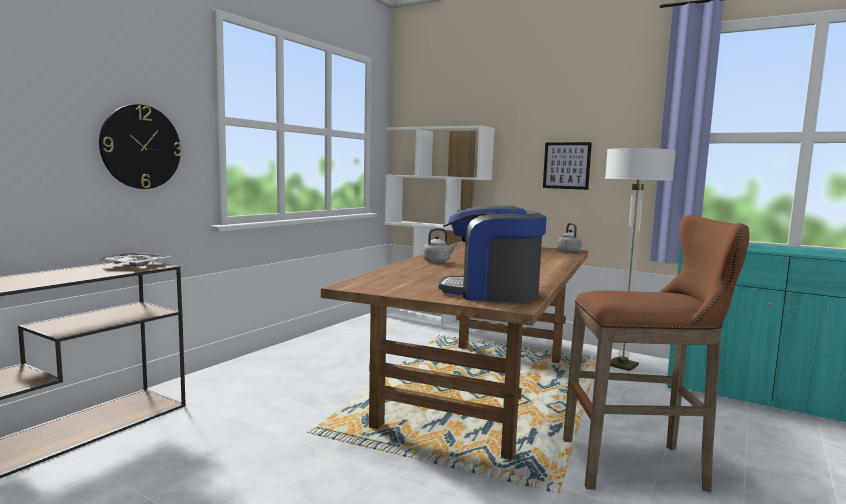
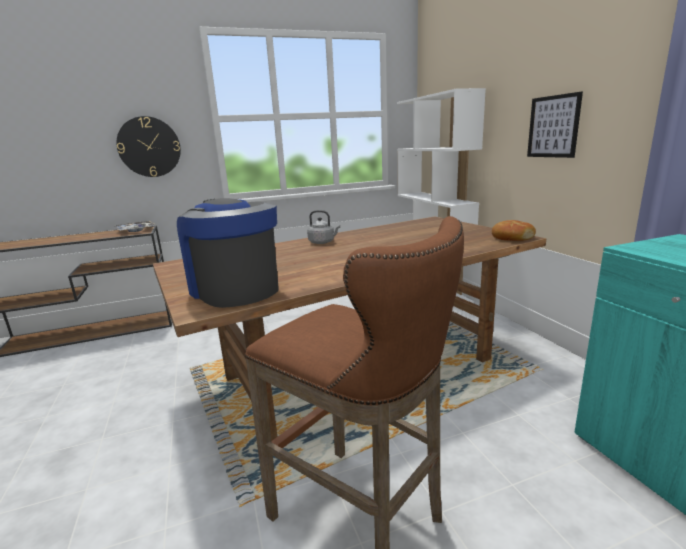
camera: 40 degrees right, 10 degrees up
(568, 251) = (511, 237): grey kettle -> bread
(622, 365) = (562, 386): floor lamp -> none

